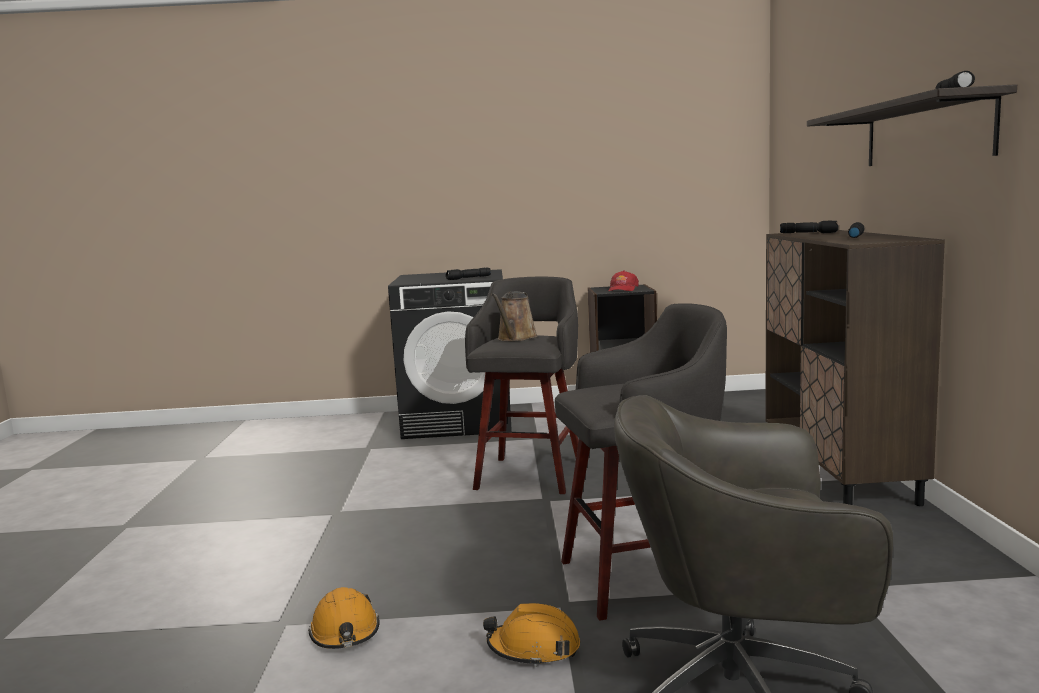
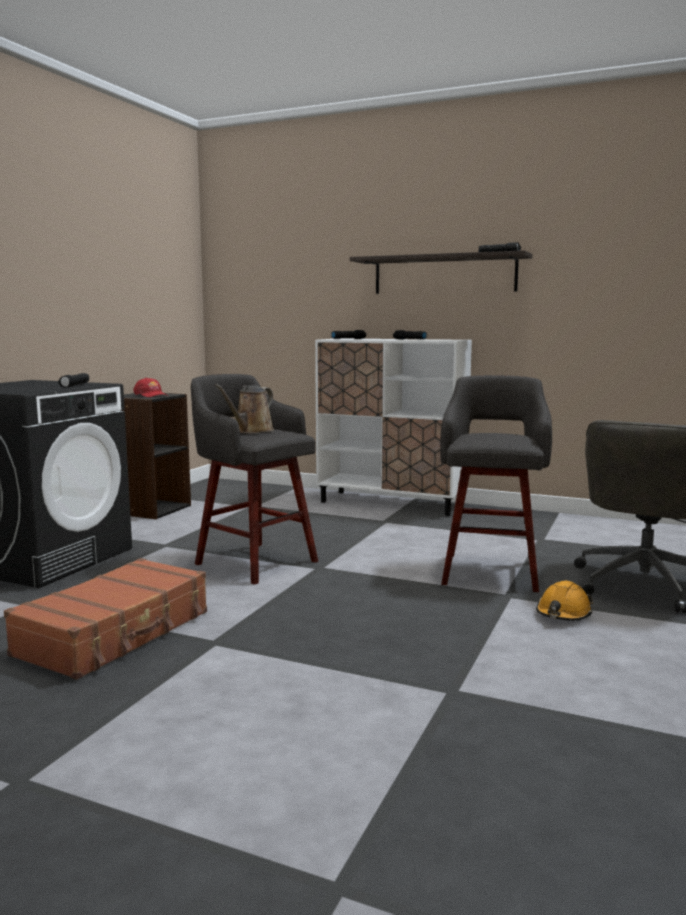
camera: 65 degrees left, 0 degrees up
(334, 482) = (116, 633): none -> brown suitcase
(345, 633) = (494, 667): orange hard hat -> none
(515, 338) = (251, 431): brown watering can -> brown watering can turned 75 degrees clockwise
(839, 471) = (391, 503): brown cabinet -> white cabinet

